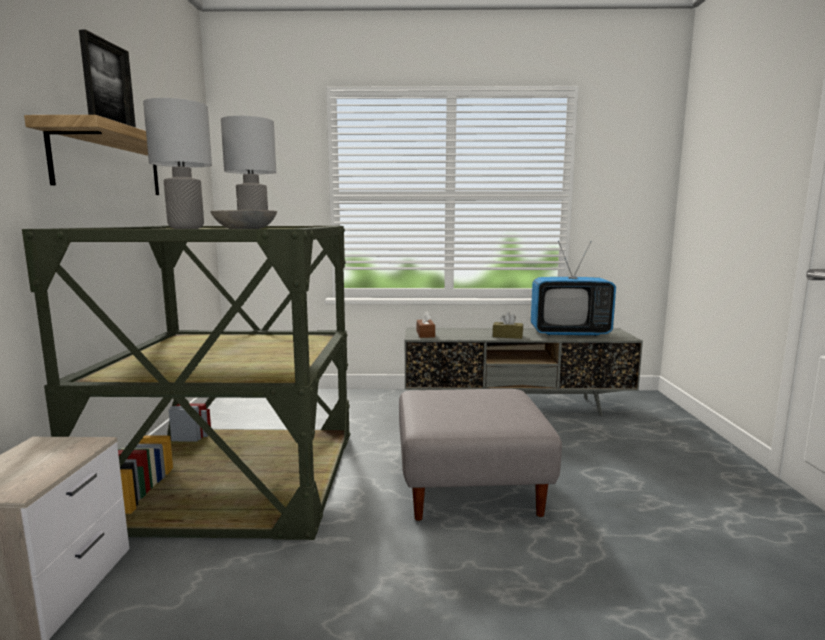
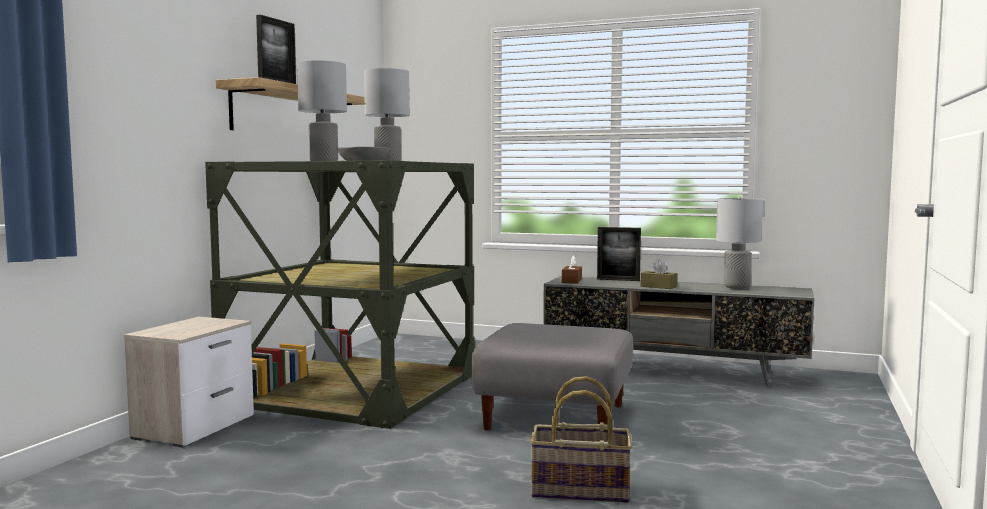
camera: 20 degrees right, 5 degrees down
(462, 329) = (618, 280): none -> picture frame
(569, 333) = (737, 288): television -> grey table lamp
(589, 608) = (579, 490): none -> basket

